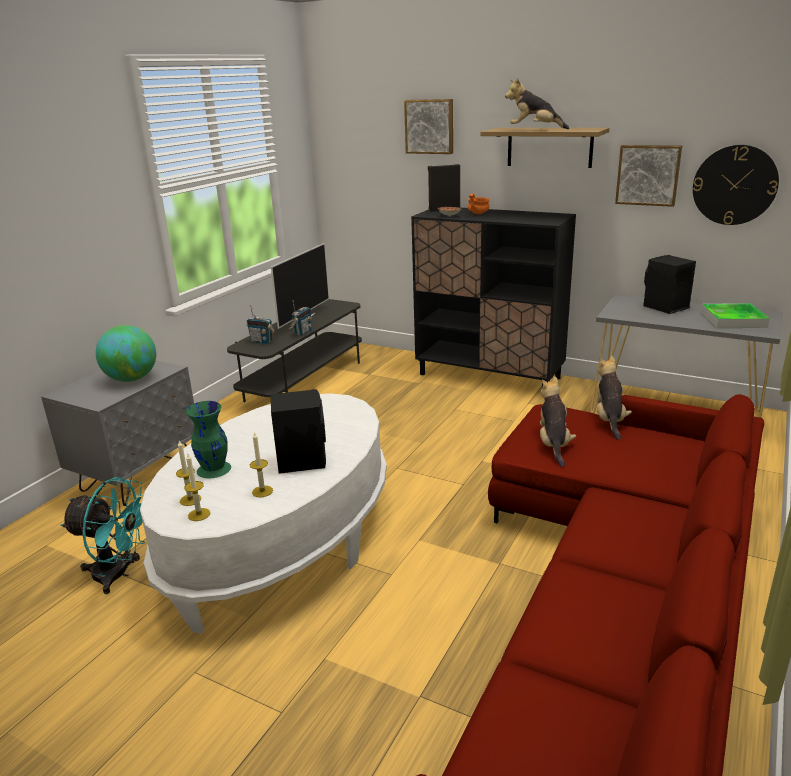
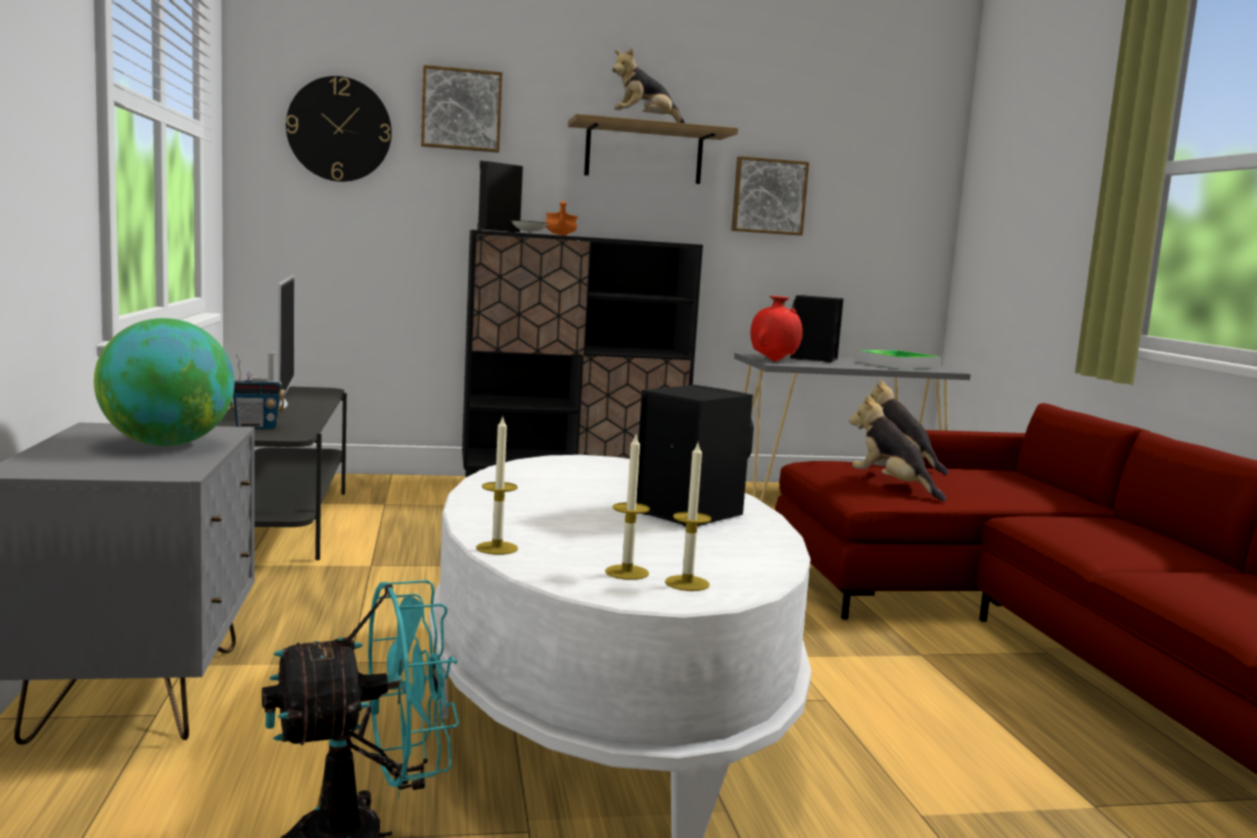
camera: 40 degrees left, 15 degrees down
(214, 469) = (575, 539): green vase -> none
(262, 491) = (717, 547): candle -> candle (497, 548)
(303, 332) = (313, 416): radio -> none
(617, 311) = (773, 361): none -> red vase
(734, 185) = (862, 212): wall clock -> wall clock (339, 129)

